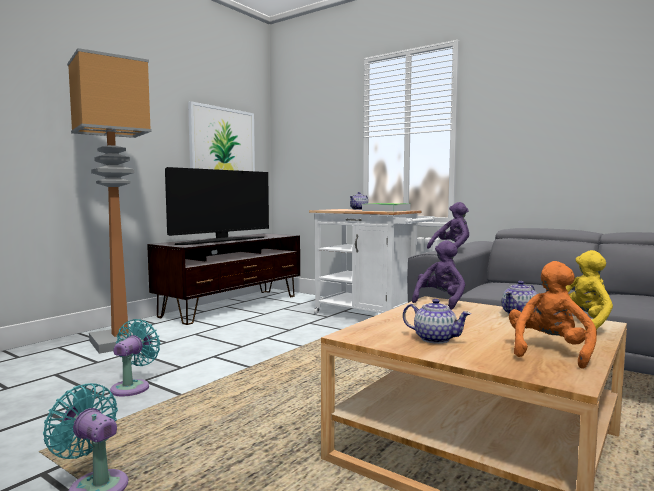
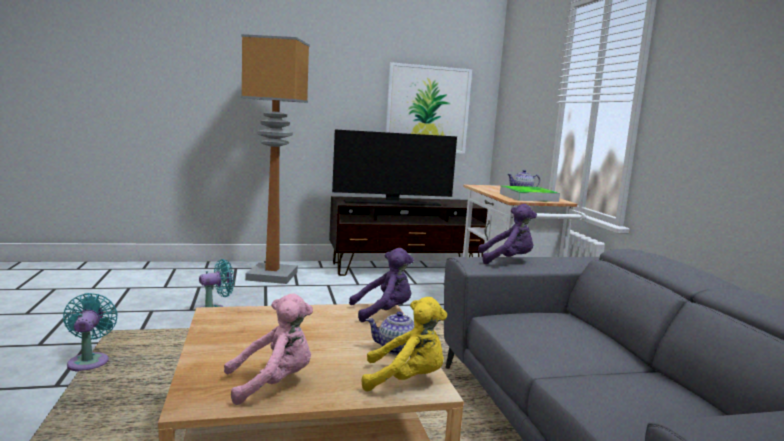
camera: 40 degrees right, 5 degrees up
(434, 339) = (246, 338): teapot -> none
(549, 351) = (273, 383): orange plush toy -> pink plush toy

